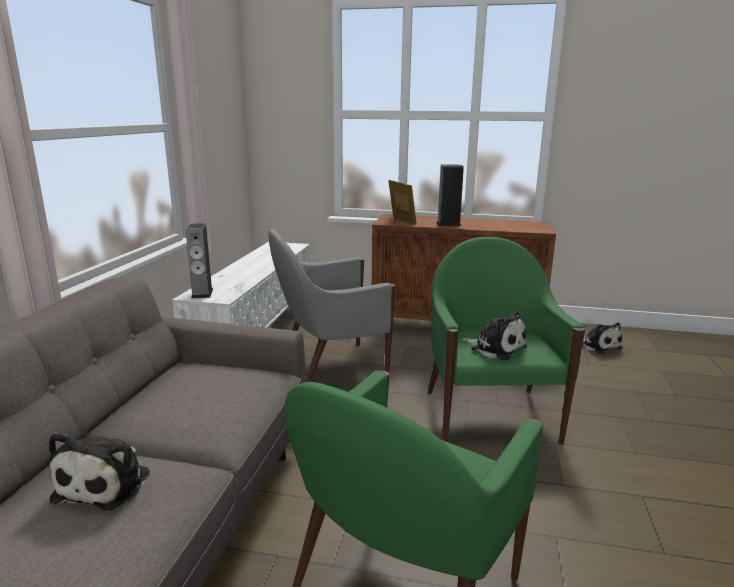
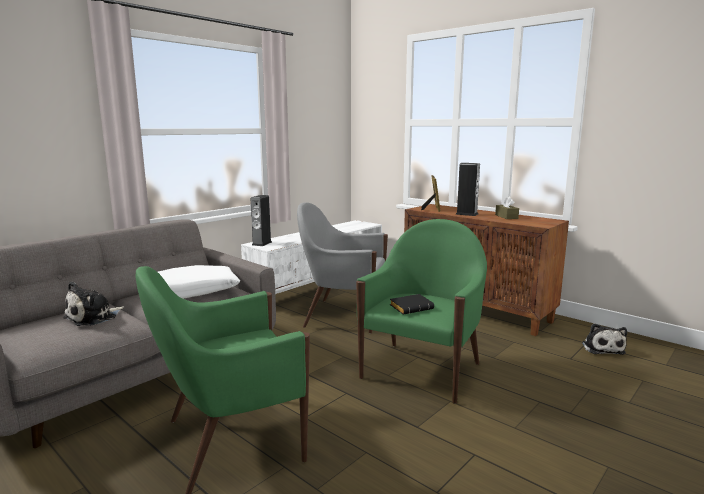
camera: 30 degrees right, 5 degrees down
(202, 392) = (190, 292): none -> white pillow
(491, 223) = (506, 217): none -> brown tissue box
(495, 348) = (411, 307): plush toy -> black book

